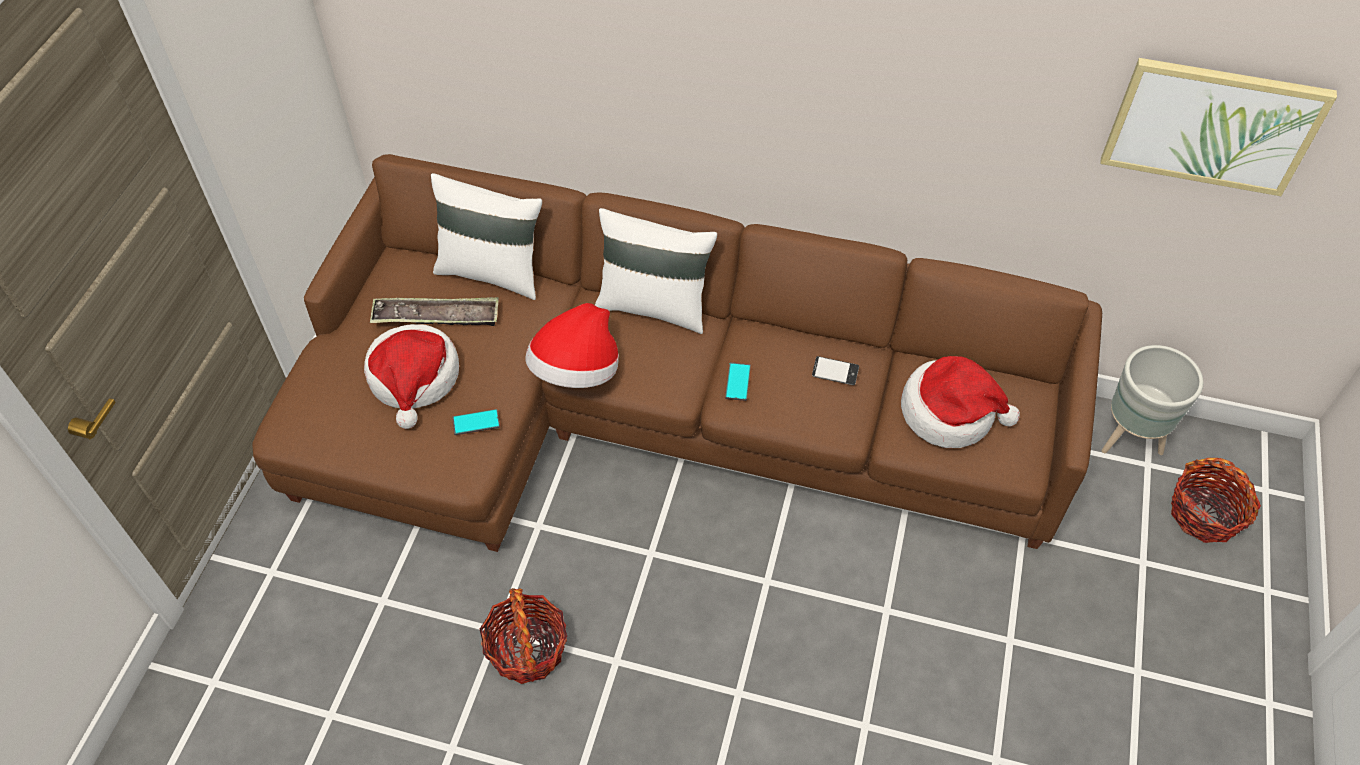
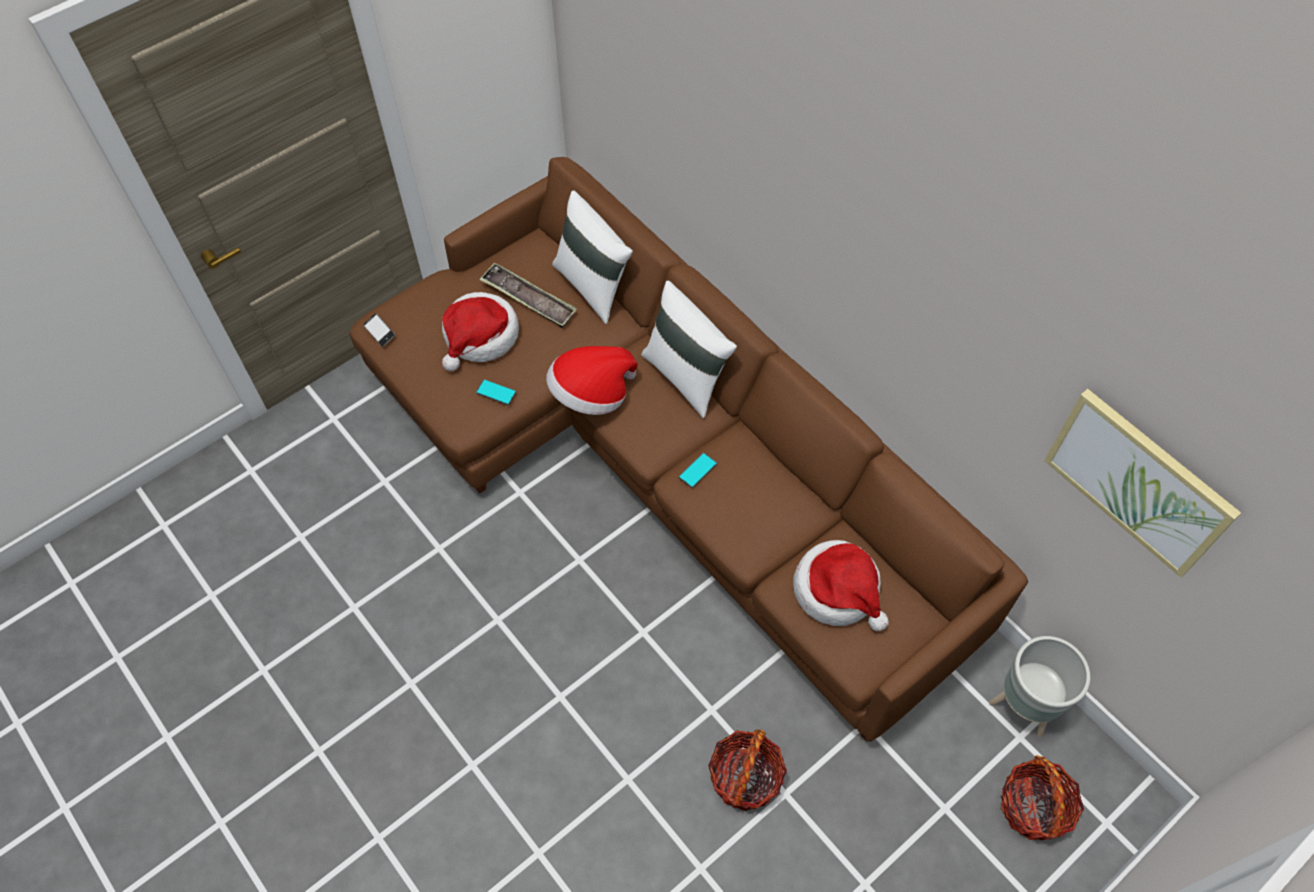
camera: 35 degrees right, 5 degrees up
(527, 649) = (448, 573): basket -> basket (745, 778)
(835, 373) = (775, 507): phone -> phone (379, 332)

